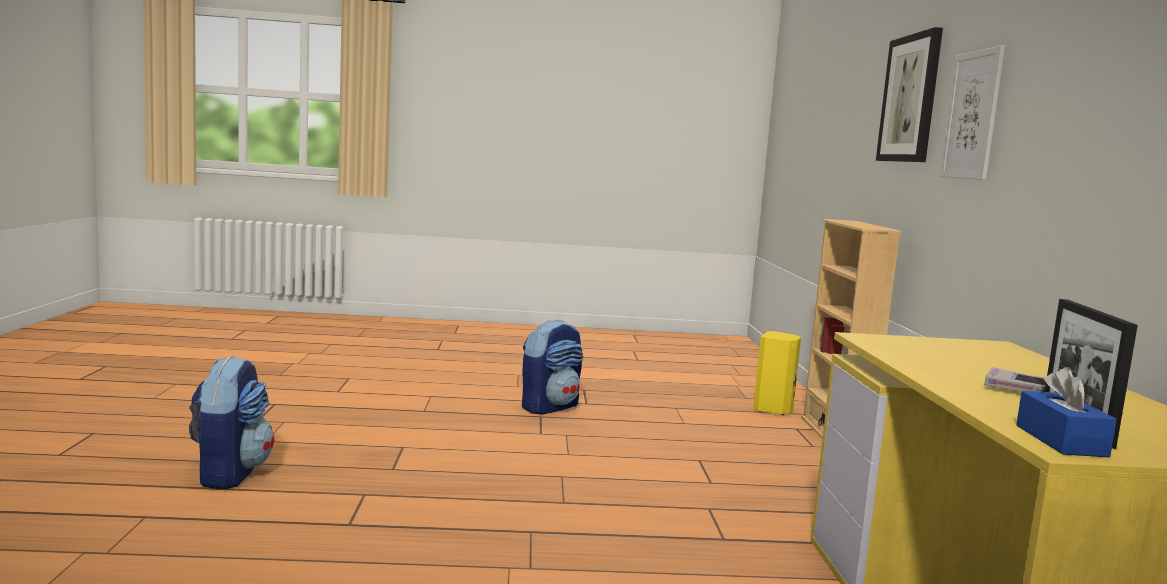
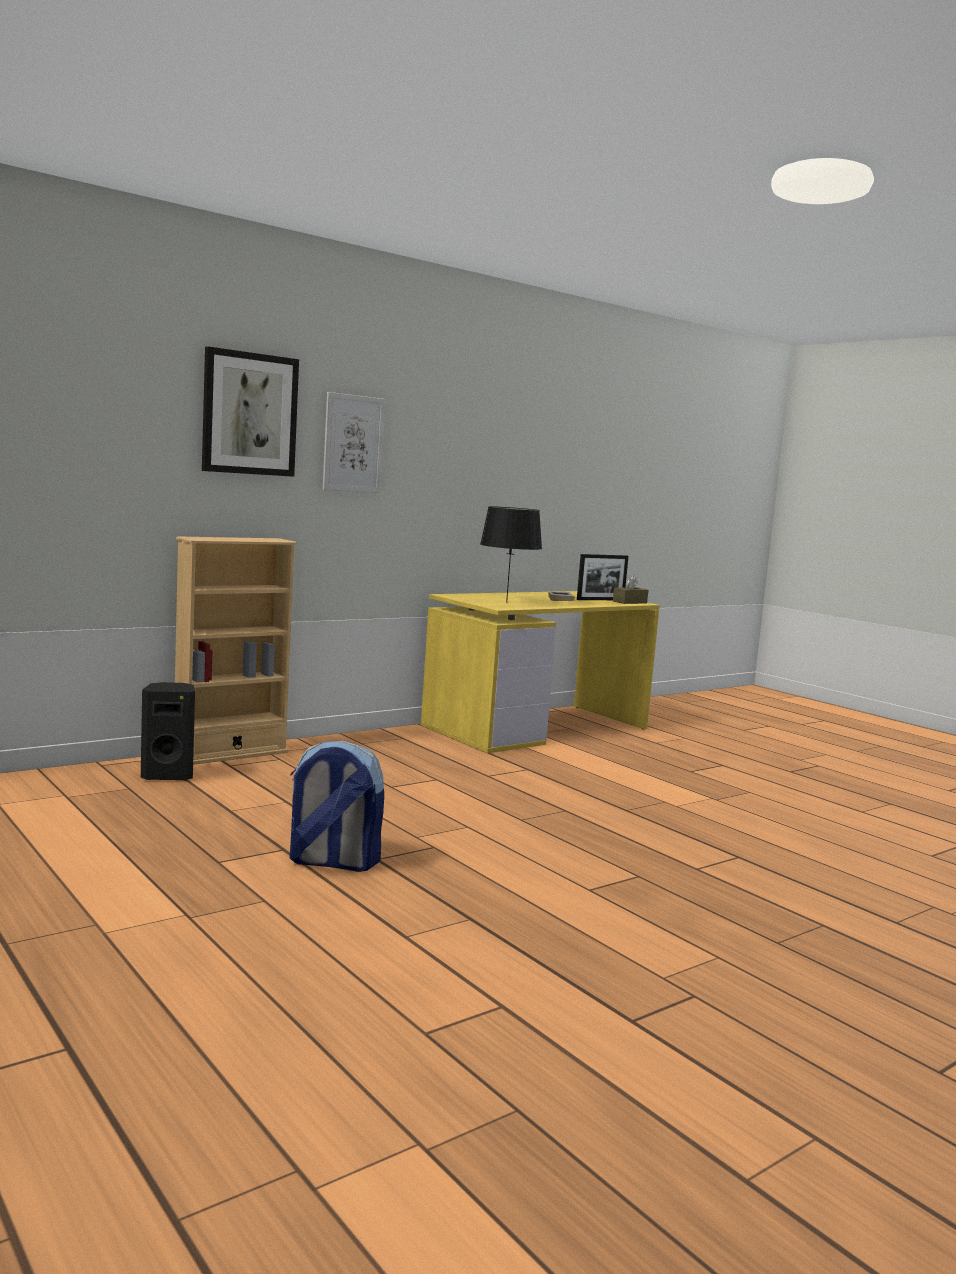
camera: 125 degrees left, 0 degrees up
(229, 473) = (795, 932): backpack -> none
(773, 410) = (168, 775): yellow speaker -> black speaker
(935, 352) = (506, 602): none -> black table lamp
(1060, 440) = (629, 602): blue tissue box -> brown tissue box

